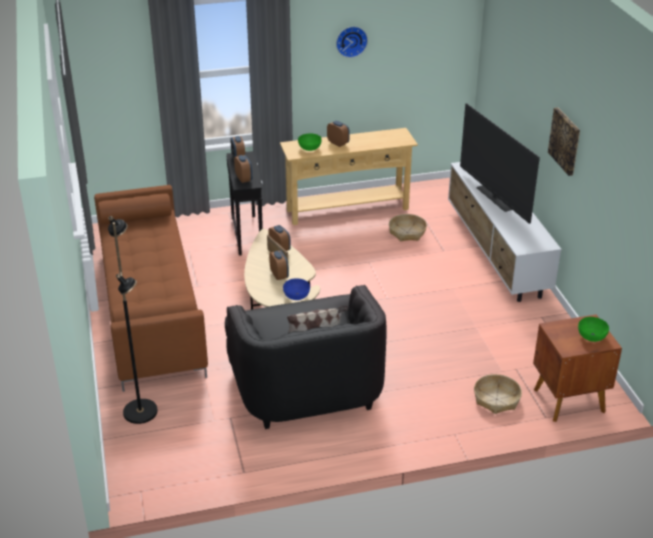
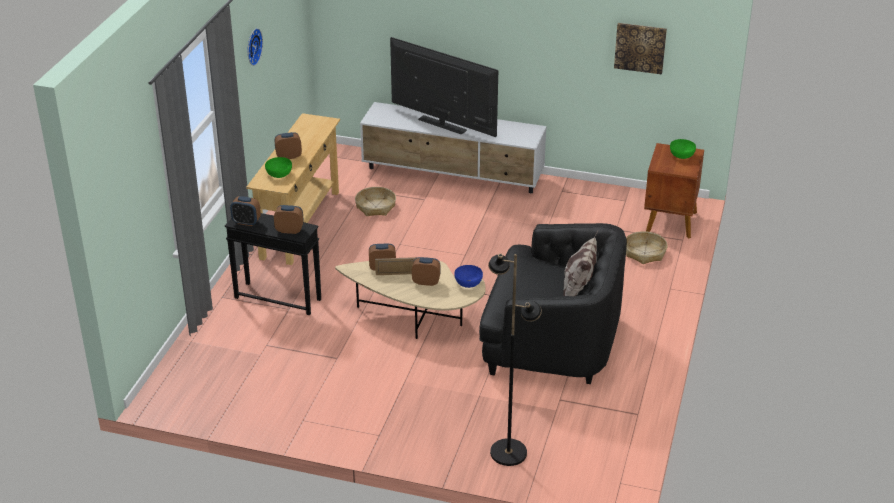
camera: 60 degrees left, 0 degrees up
(150, 309) = (347, 400): brown sofa -> none
(494, 198) = (442, 125): television -> television turned 150 degrees counterclockwise
(565, 141) = (521, 31): picture -> picture (640, 47)

